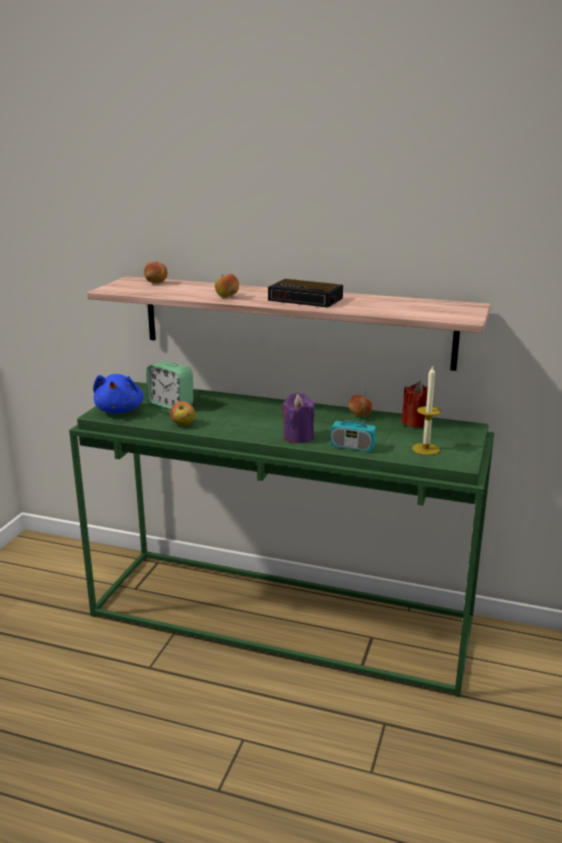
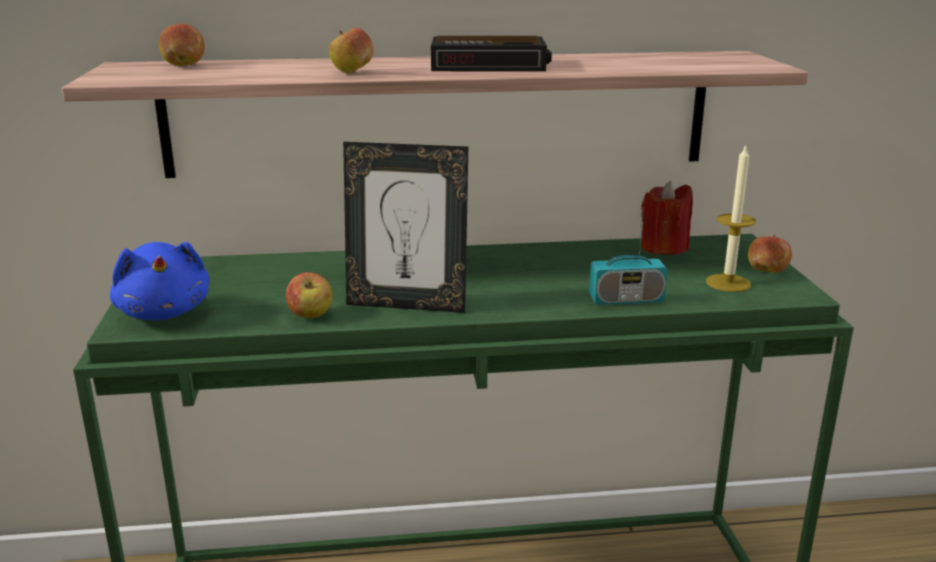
camera: 25 degrees left, 0 degrees up
(171, 404) = (253, 285): alarm clock -> none
(234, 427) = (407, 304): none -> picture frame
(298, 437) = (527, 300): purple candle -> none
(359, 416) = (576, 252): apple -> apple (767, 272)

